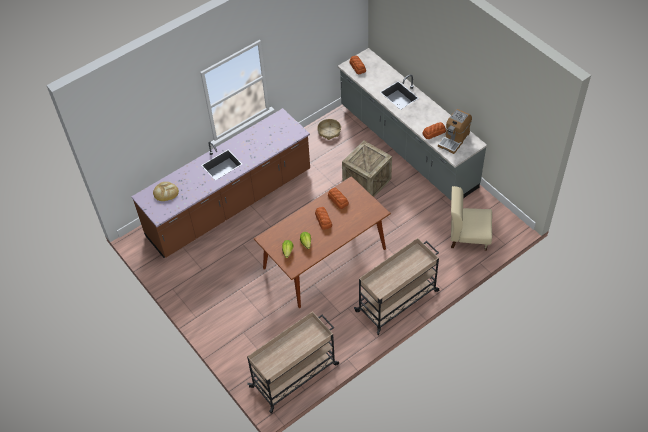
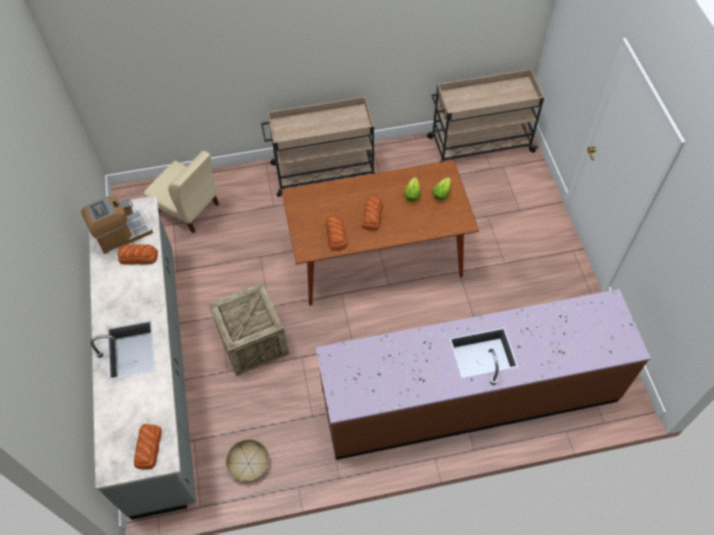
camera: 155 degrees left, 5 degrees up
(165, 192) = (591, 340): bread -> none

